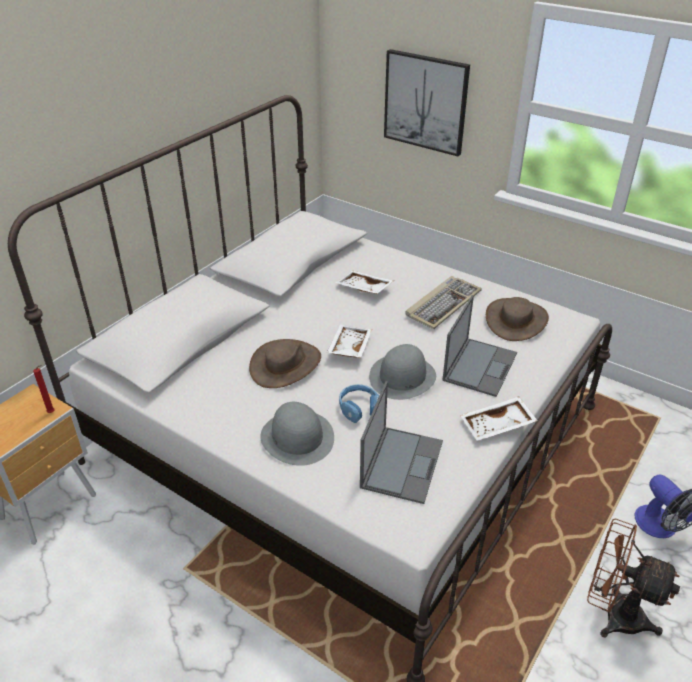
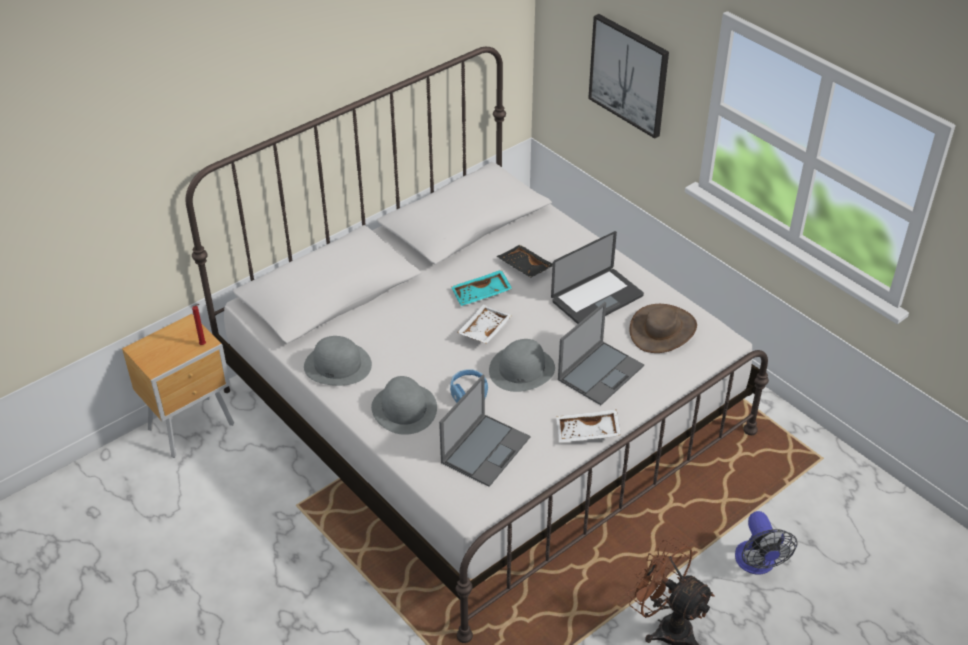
camera: 15 degrees right, 5 degrees up
(210, 406) = (338, 365): none -> grey hat
(286, 365) = (418, 337): brown hat -> none
(333, 317) = (481, 294): none -> turquoise tray
(363, 289) = (524, 267): white tray -> black tray
(443, 304) = (597, 299): keyboard -> laptop

